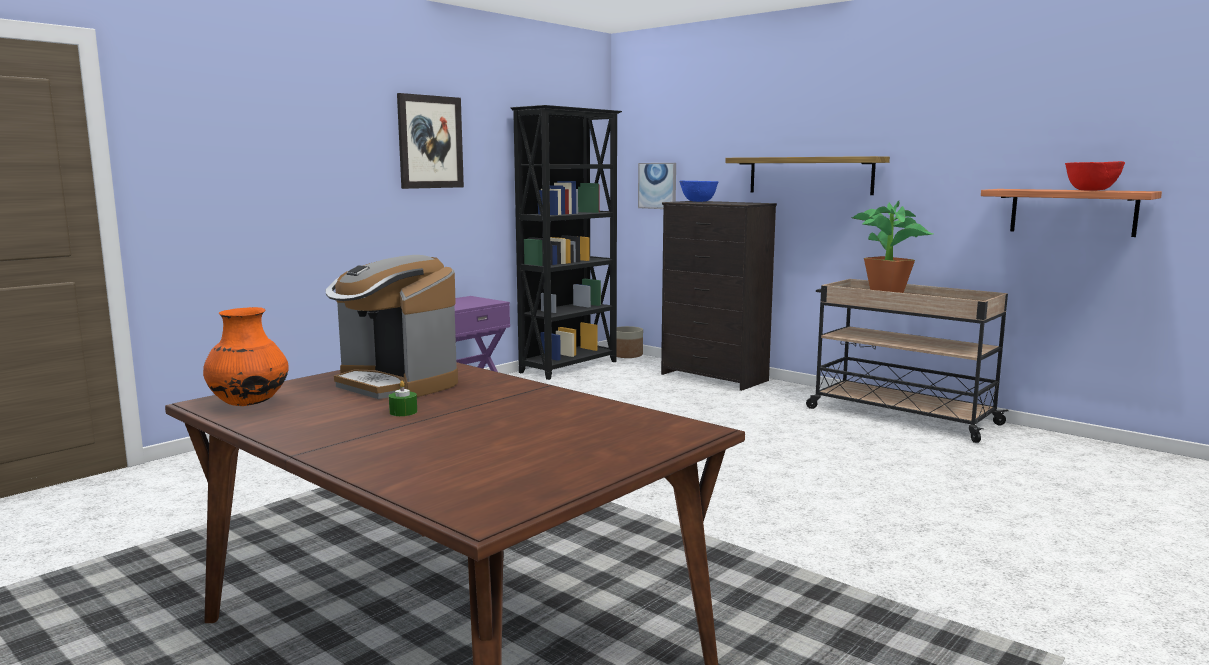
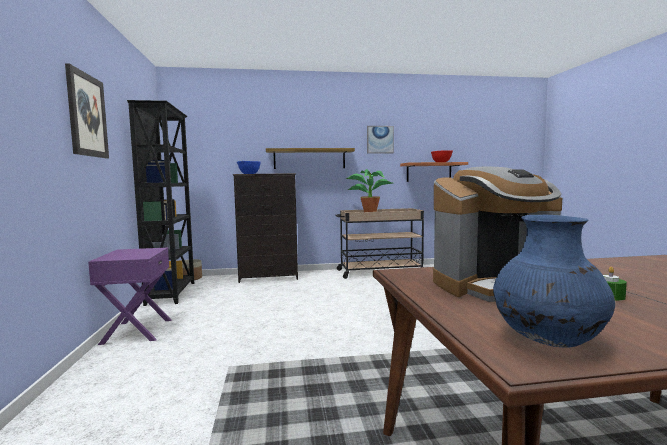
camera: 50 degrees left, 5 degrees down
(249, 404) = (547, 341): orange vase -> blue vase
(657, 185) = (204, 167): picture -> picture (380, 139)

